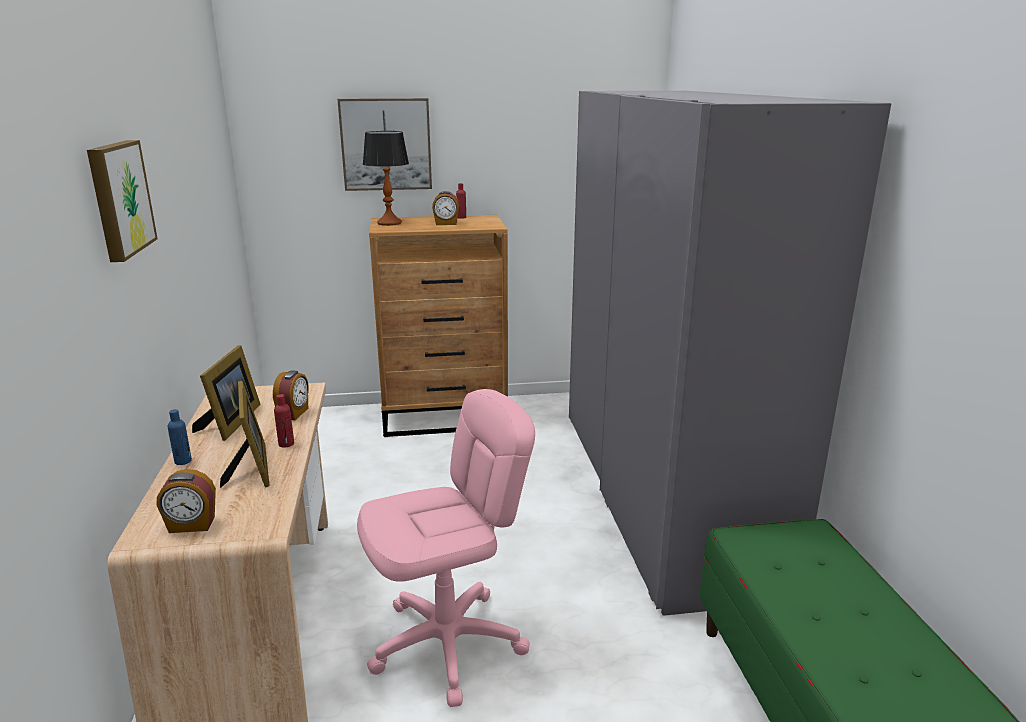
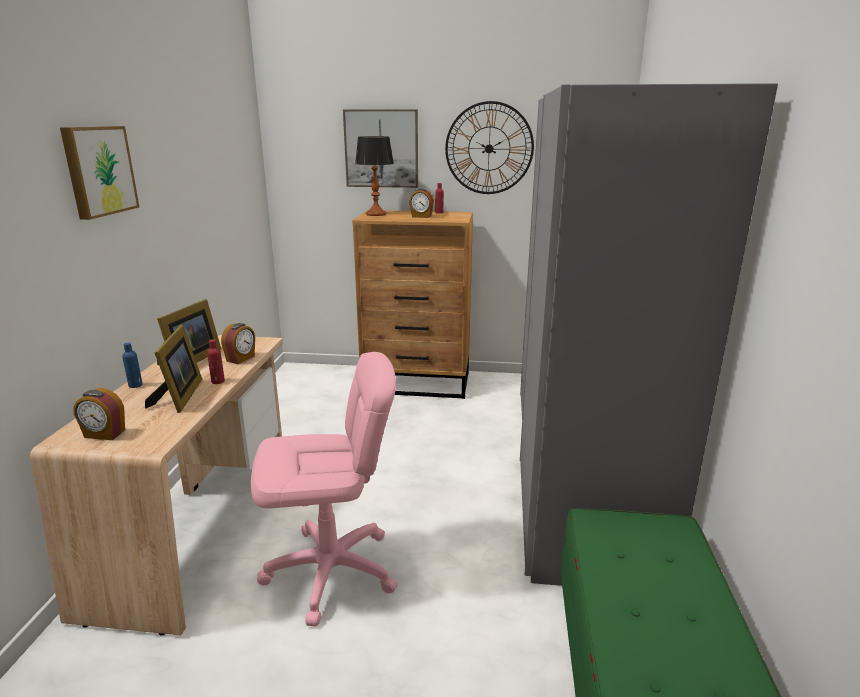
camera: 15 degrees right, 0 degrees up
(512, 142) = (489, 148): none -> wall clock

